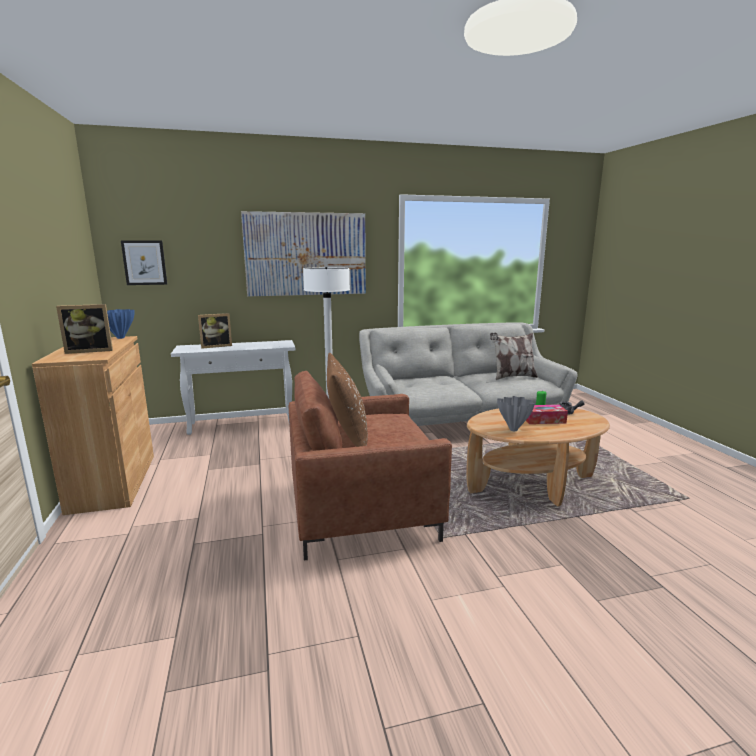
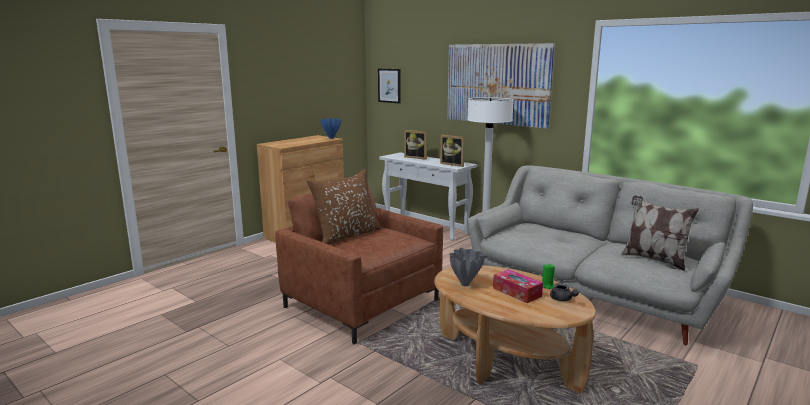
camera: 55 degrees right, 0 degrees up
(90, 350) = (293, 142): picture frame -> picture frame (453, 164)

